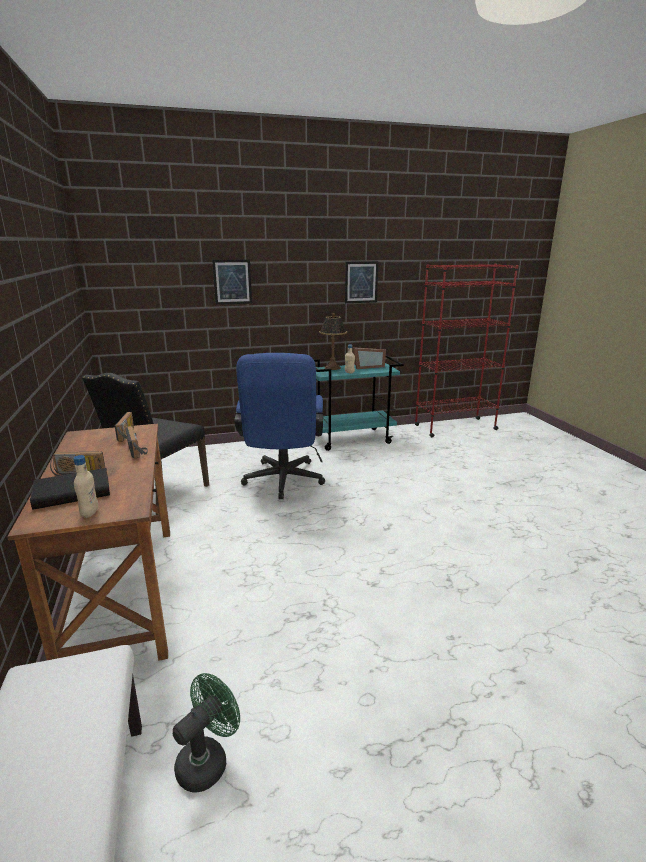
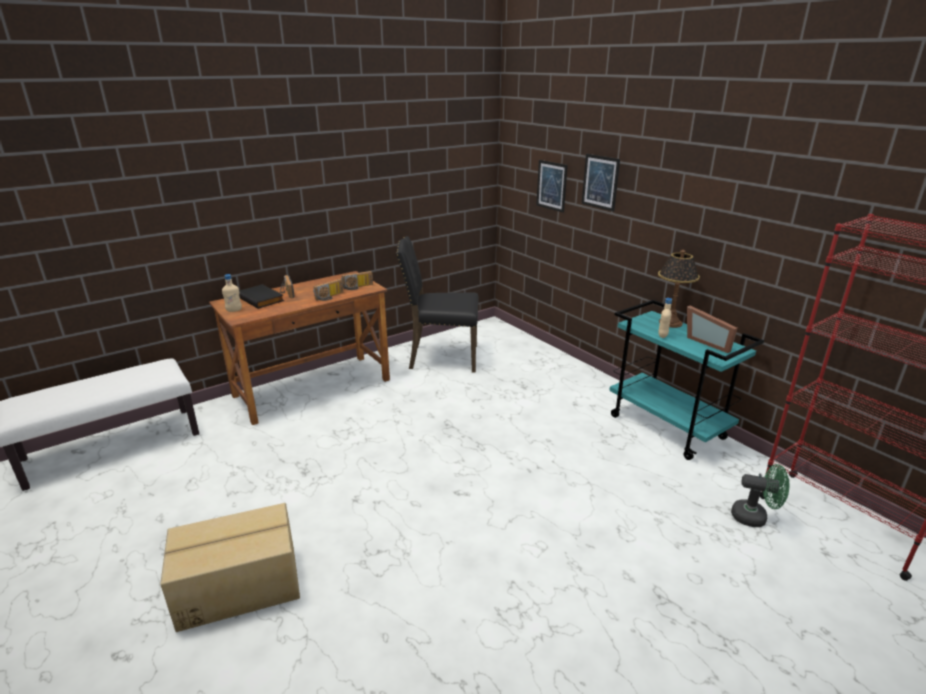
camera: 70 degrees right, 5 degrees up
(208, 760) = (175, 464): green fan -> green fan (755, 517)
(283, 482) = (509, 407): blue office chair -> none
(361, 282) = (751, 217): picture -> picture (551, 185)
(481, 680) = (238, 585): none -> cardboard box

